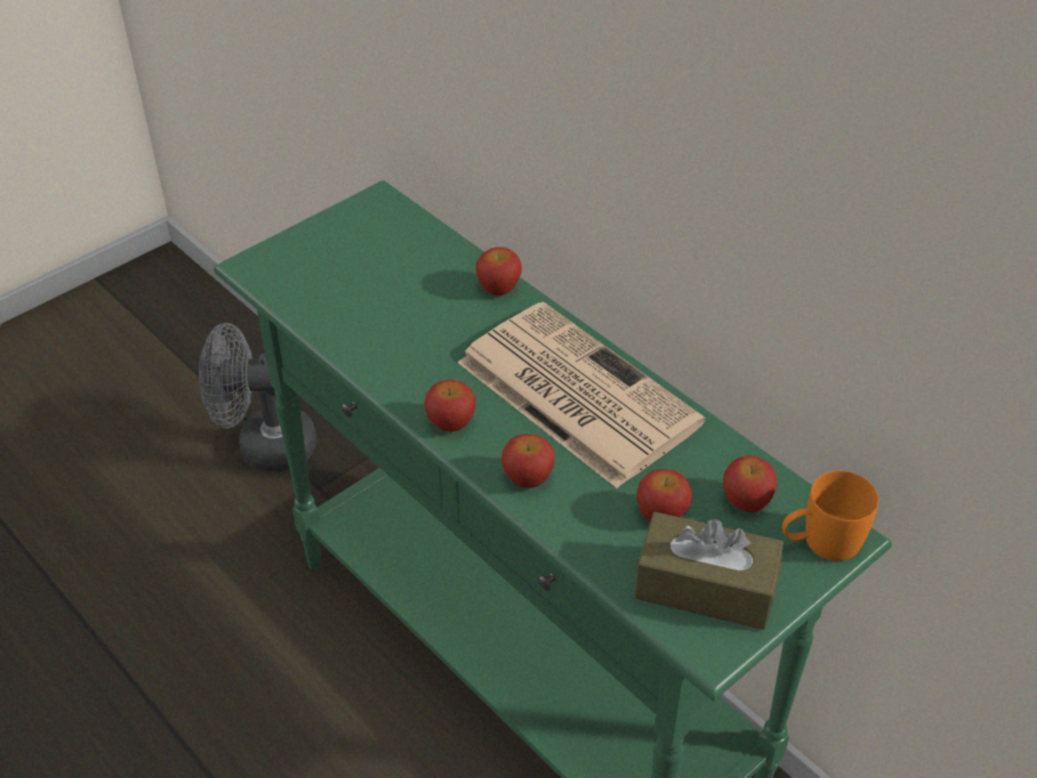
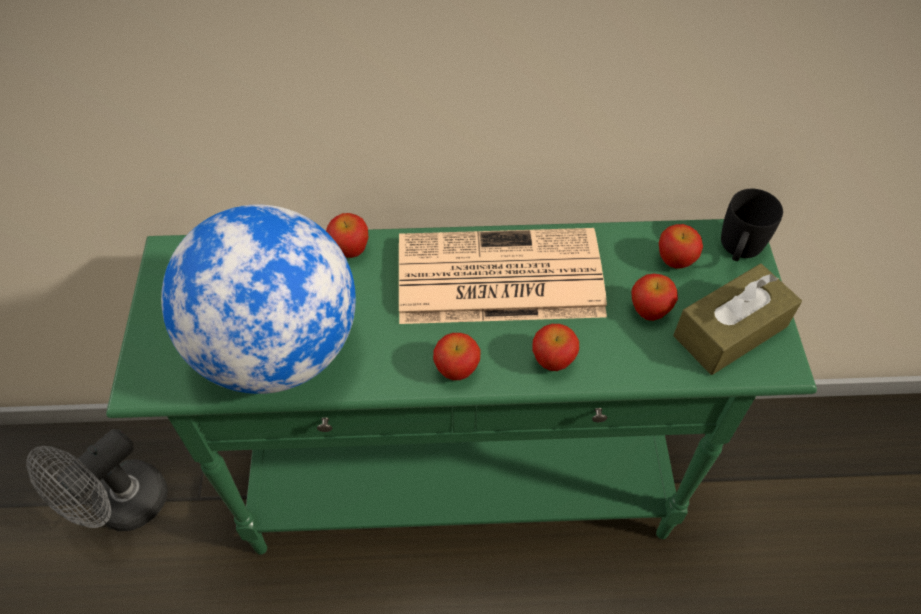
camera: 50 degrees left, 10 degrees up
(356, 312) = (277, 350): none -> globe
(820, 542) = (738, 249): orange mug -> black mug

